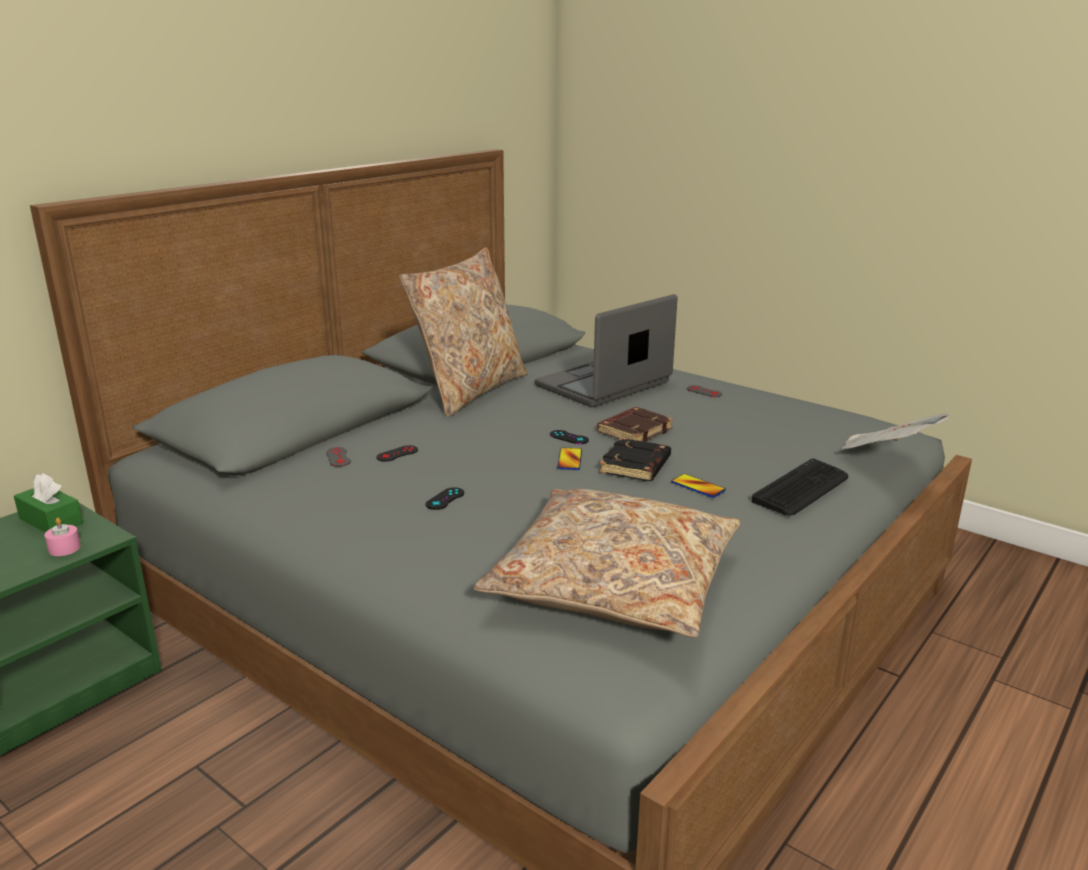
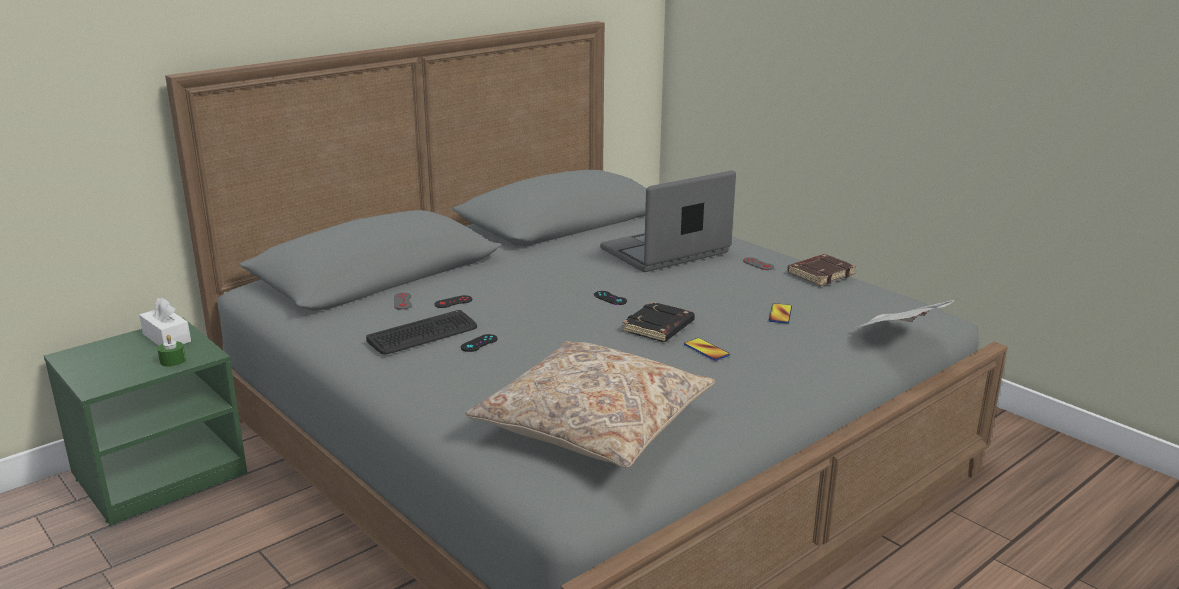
camera: 10 degrees right, 0 degrees up
(51, 521) = (166, 338): green tissue box -> white tissue box
(64, 548) = (172, 361): pink candle -> green candle
(469, 390) = (539, 249): beige pillow -> none
(569, 460) = (601, 318): phone -> phone (780, 314)
(634, 430) = (672, 296): brown book -> brown book (820, 274)
(802, 489) = (802, 359): keyboard -> keyboard (423, 334)

